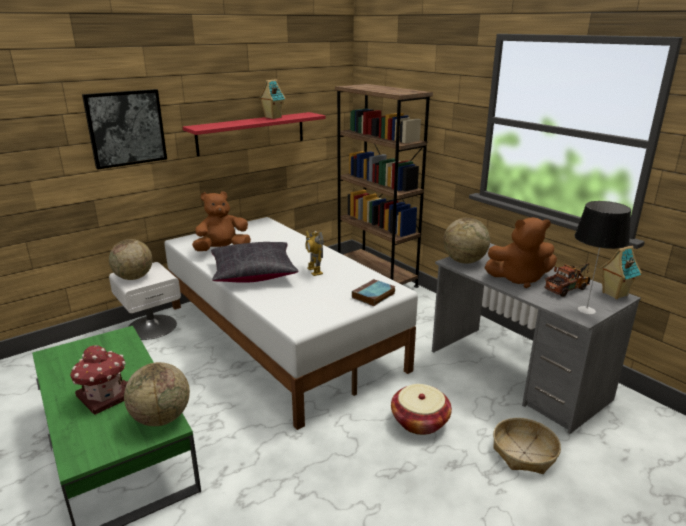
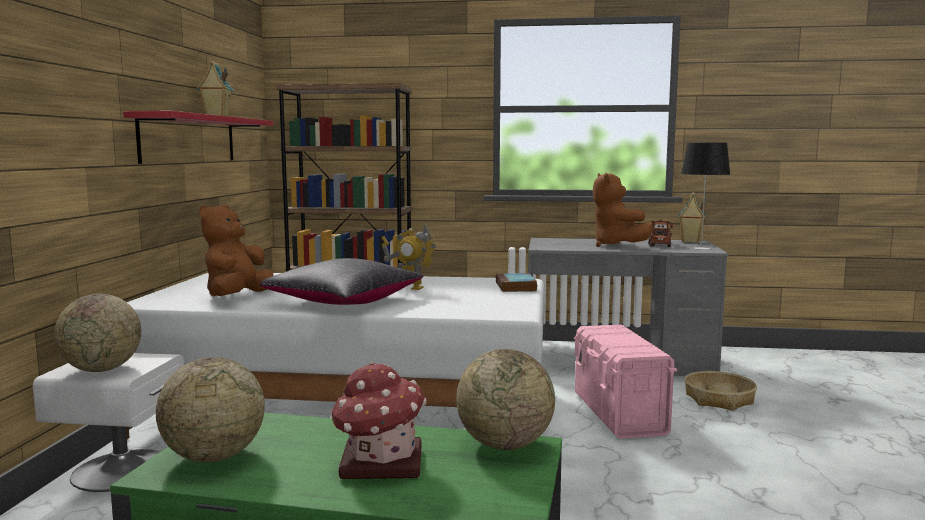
camera: 45 degrees left, 15 degrees down
(126, 128) = (59, 97): picture -> none
(419, 421) = (618, 414): basket -> pink storage box
(464, 261) = (550, 246): globe -> globe (214, 457)
(519, 279) = (616, 246): brown plush toy -> brown plush toy turned 120 degrees clockwise

